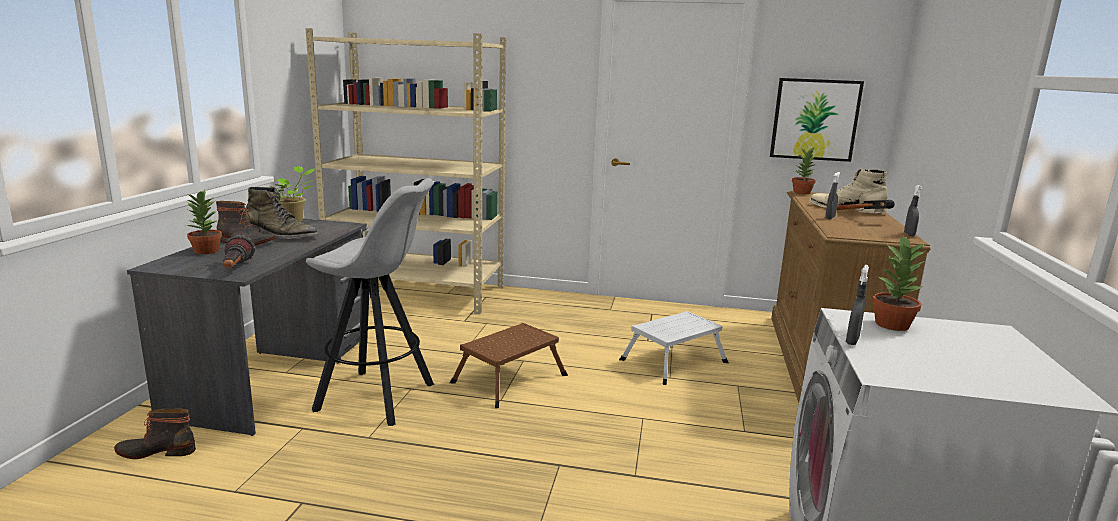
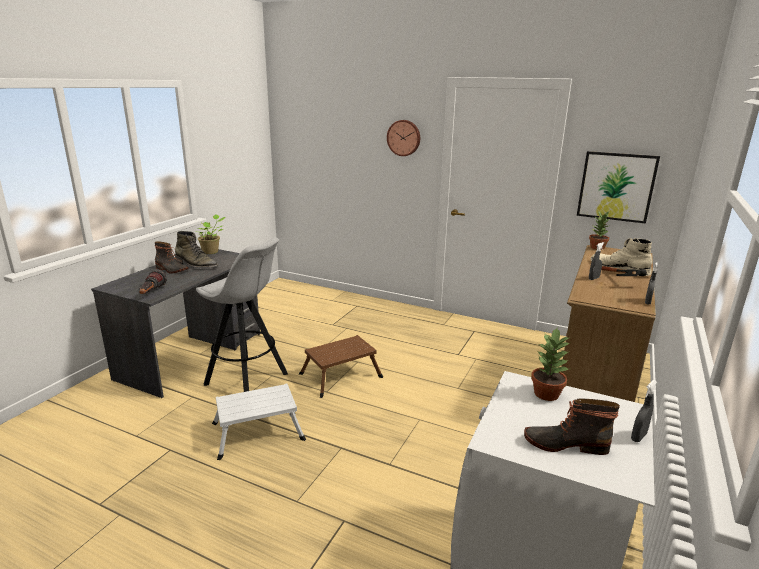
camera: 15 degrees right, 5 degrees up
(157, 451) = (105, 401): boot -> boot (565, 443)
(206, 251) = (143, 276): potted plant -> none
(417, 292) = (311, 298): beige bookcase -> none
(545, 67) = (404, 138): none -> wall clock
(673, 361) = (468, 374): white step ladder -> white step ladder (257, 431)
(852, 341) = (497, 406): grey spray bottle -> grey spray bottle (638, 437)

